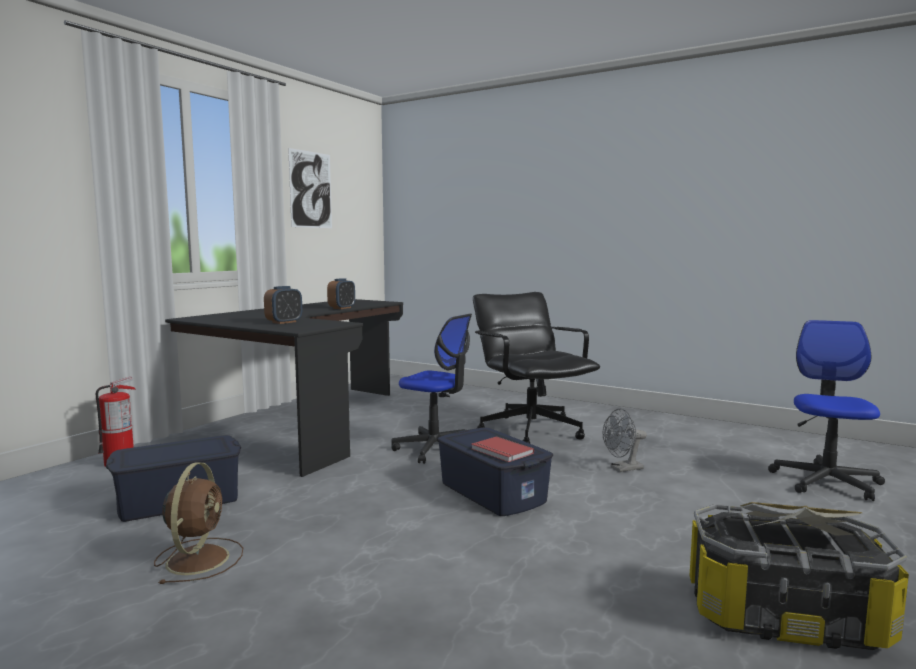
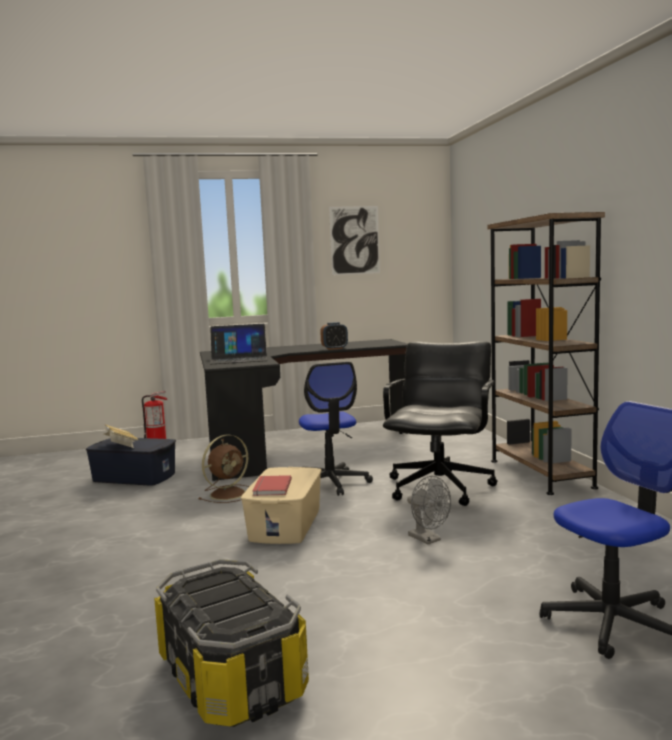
camera: 45 degrees right, 0 degrees up
(199, 558) = (77, 510): brown fan -> brown fan (229, 494)
(284, 322) = (239, 359): alarm clock -> laptop
(493, 492) = (286, 524): blue storage box -> beige storage box
(567, 406) = (540, 473): none -> brown bookcase
(622, 469) = (428, 539): grey fan -> grey fan turned 150 degrees counterclockwise
(796, 538) = (220, 602): book -> book (121, 445)

